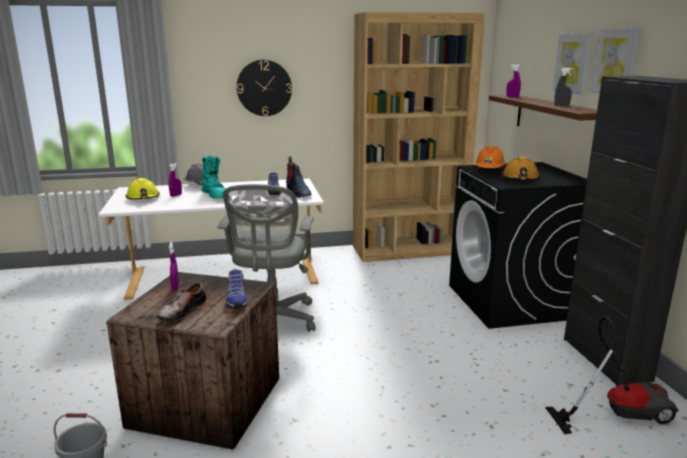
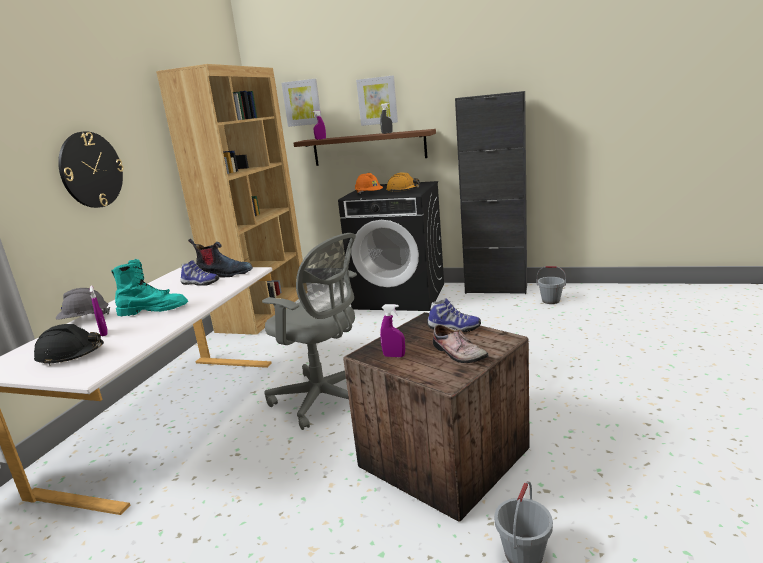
camera: 60 degrees left, 0 degrees up
(143, 198) = (71, 355): yellow hard hat -> black hard hat
(616, 61) = (426, 92): picture -> picture (302, 103)
(617, 412) = (551, 301): vacuum cleaner -> grey bucket

